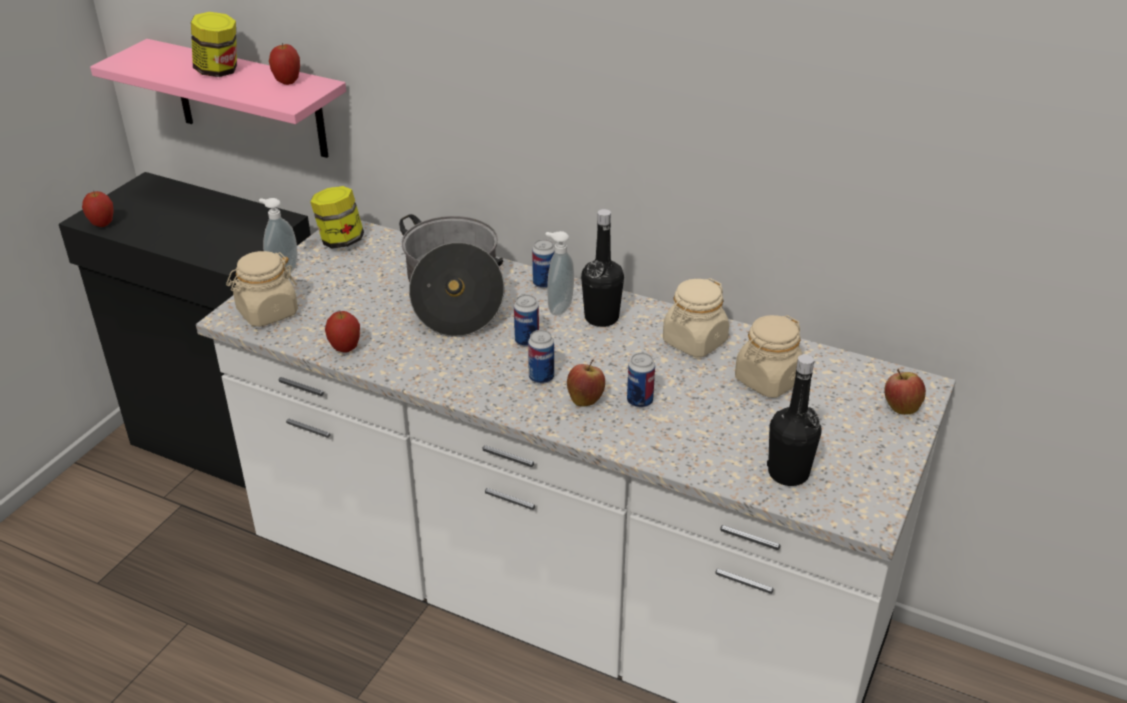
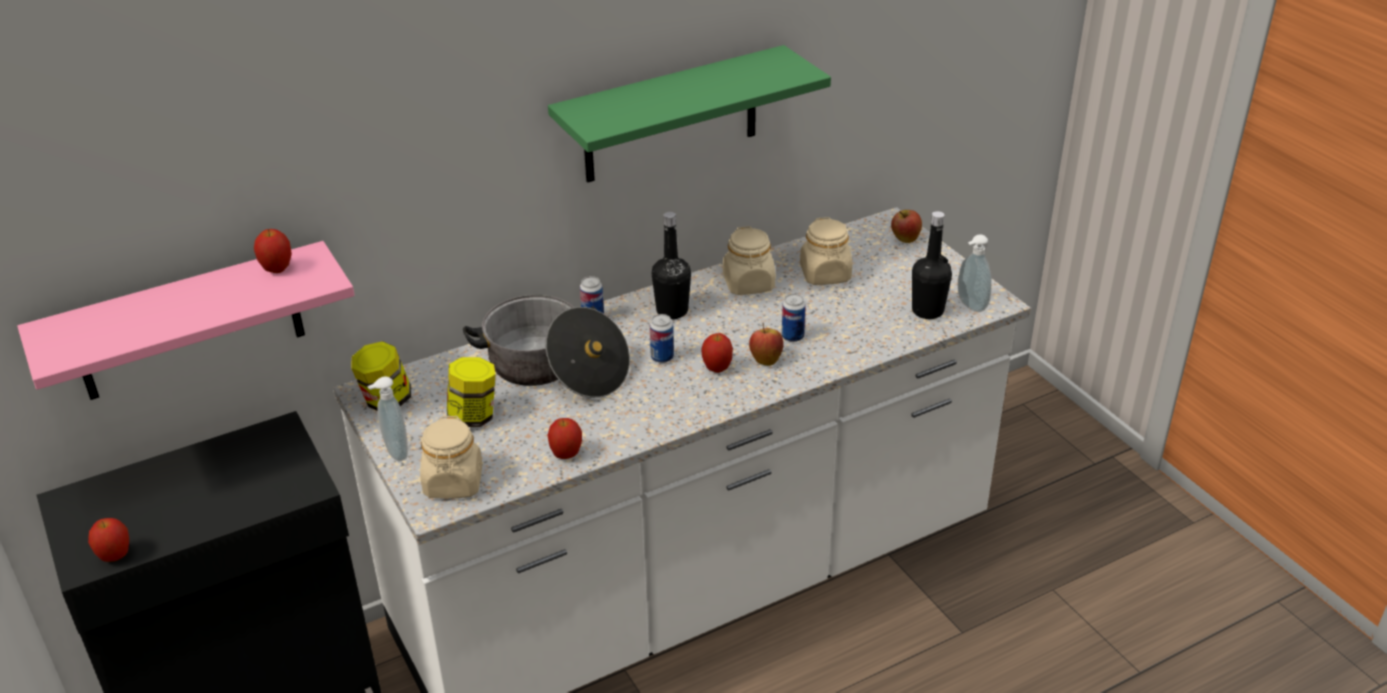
camera: 55 degrees left, 0 degrees up
(219, 71) = (187, 301): jar -> jar (474, 416)
(541, 377) = (717, 369): can -> apple
(558, 307) = (634, 325): soap dispenser -> soap dispenser (970, 306)
(677, 122) = (671, 116): none -> green shelf

